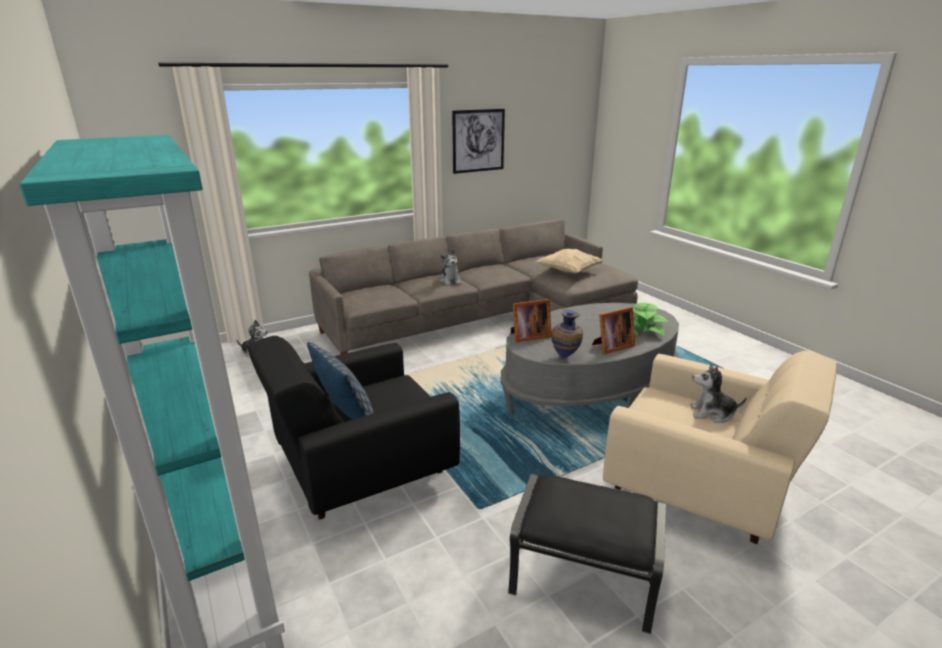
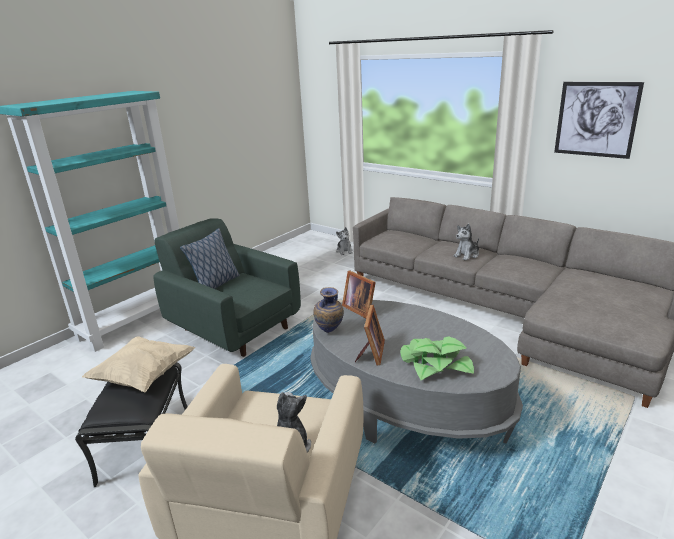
camera: 70 degrees right, 0 degrees up
(361, 470) = (233, 327): black armchair -> green armchair
(569, 272) = (585, 302): beige pillow -> beige pillow (144, 376)
(611, 347) = (371, 353): picture frame -> picture frame turned 120 degrees counterclockwise

